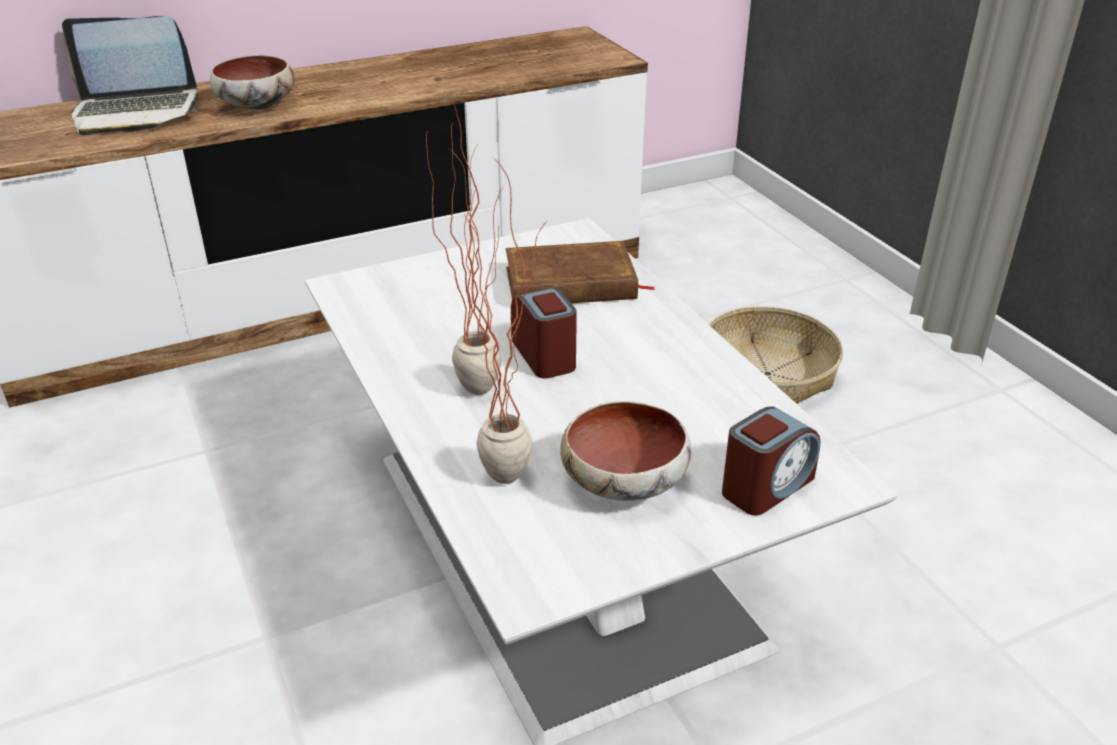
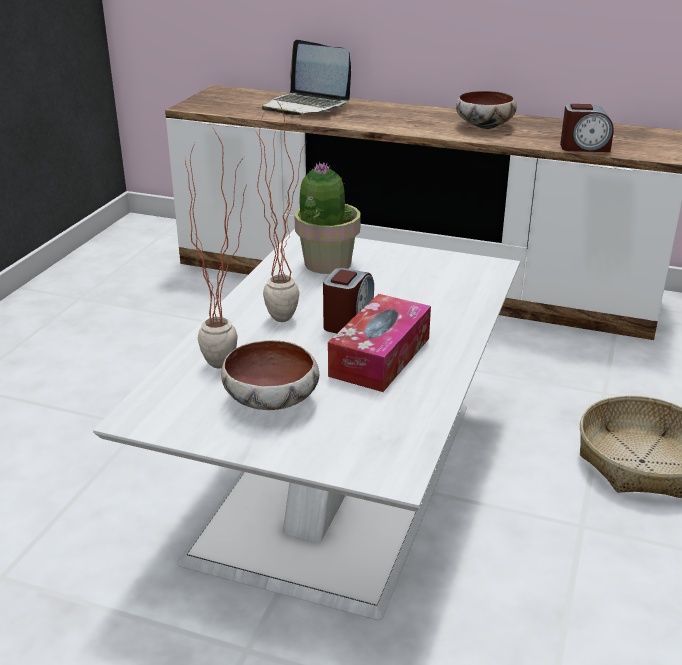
camera: 45 degrees right, 5 degrees down
(257, 106) = (372, 120): bowl -> bowl (484, 126)
(416, 304) = (327, 264): none -> potted plant
(571, 284) = (434, 291): brown book -> none
(638, 377) = (380, 357): none -> tissue box
(766, 486) = (344, 449): alarm clock -> alarm clock (584, 147)

